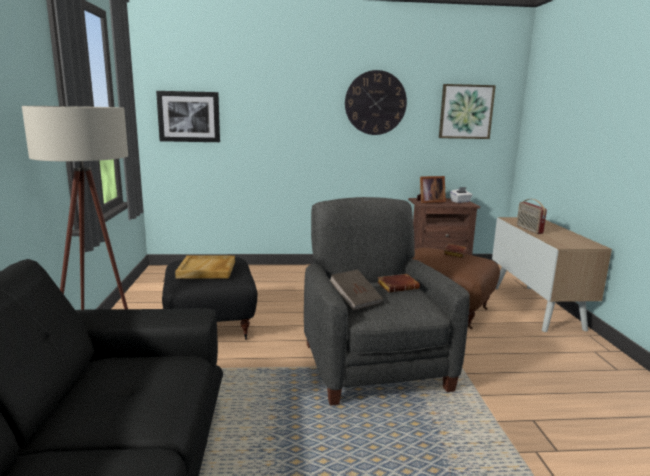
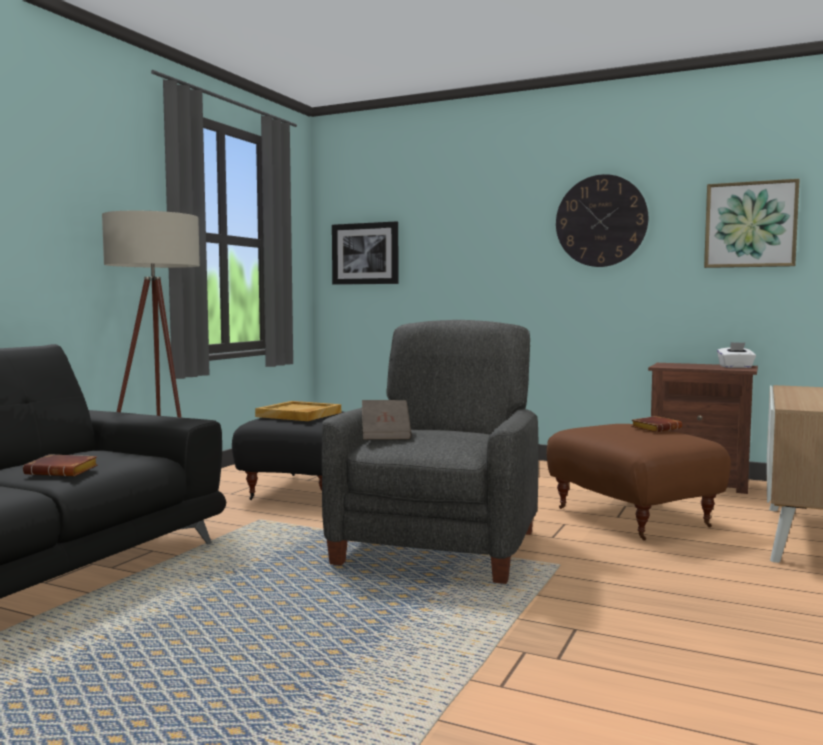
camera: 30 degrees right, 10 degrees down
(398, 286) = (466, 432): brown book -> brown book (64, 471)
(429, 201) = (679, 365): picture frame -> none
(528, 229) = (785, 394): radio -> none

